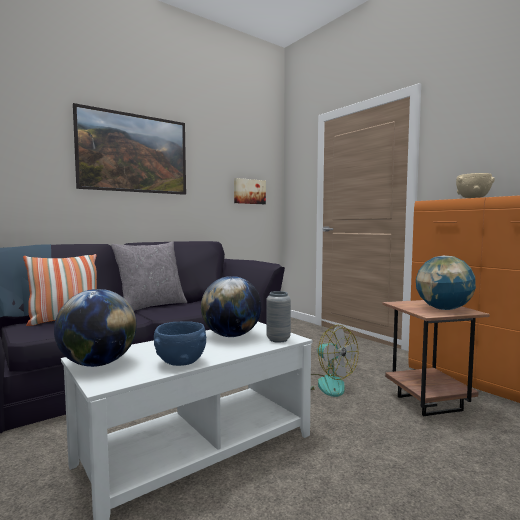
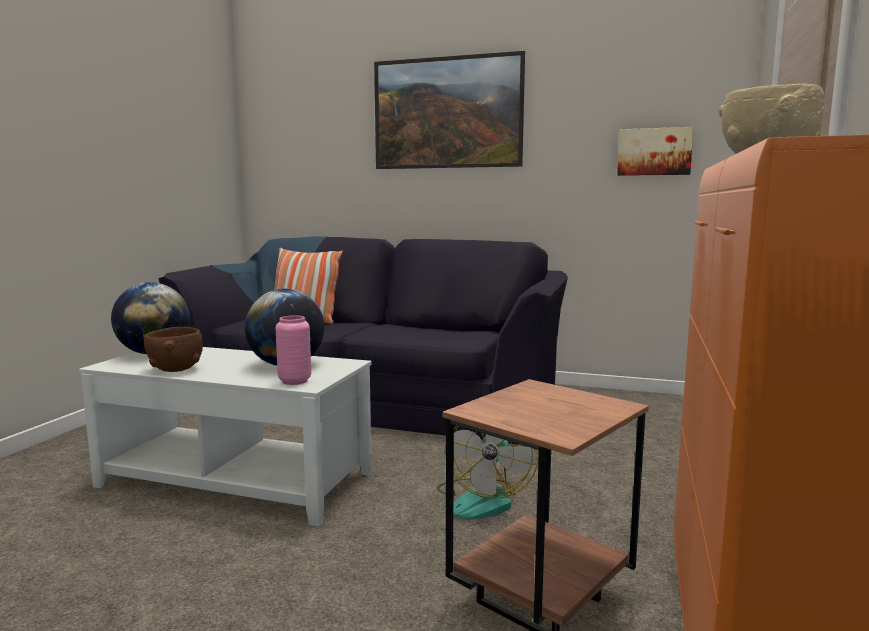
camera: 55 degrees right, 5 degrees up
(151, 306) = (403, 325): grey pillow -> none
(181, 363) = (175, 369): blue bowl -> brown bowl
(278, 339) = (294, 381): grey vase -> pink vase
(443, 309) = (543, 415): globe -> none

